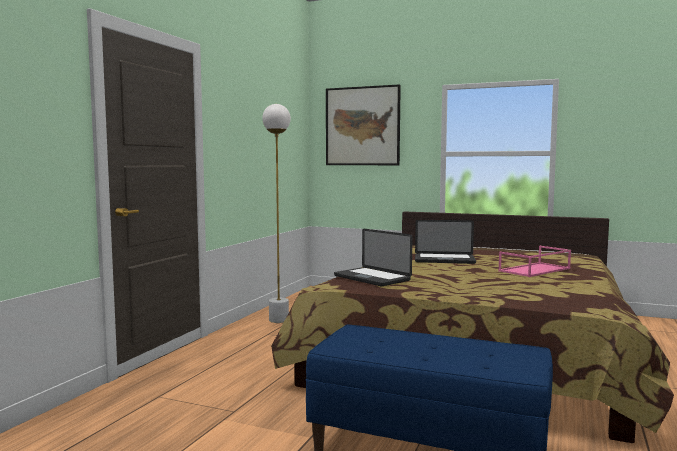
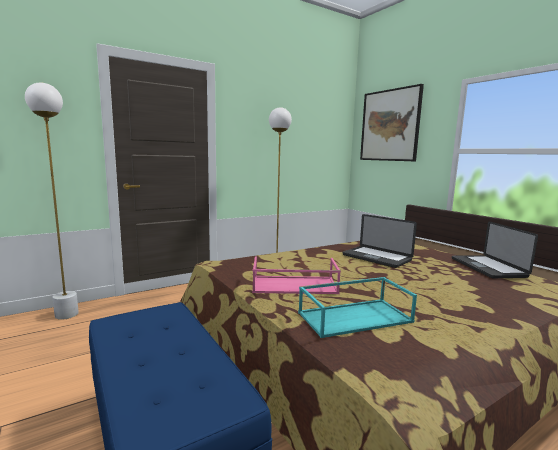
camera: 35 degrees right, 5 degrees up
(82, 416) = (67, 315): none -> white floor lamp
(371, 278) = (261, 263): laptop -> laptop (487, 267)
(524, 291) = (355, 316): none -> turquoise tray
(535, 270) = (445, 291): pink tray -> pink tray (293, 285)

